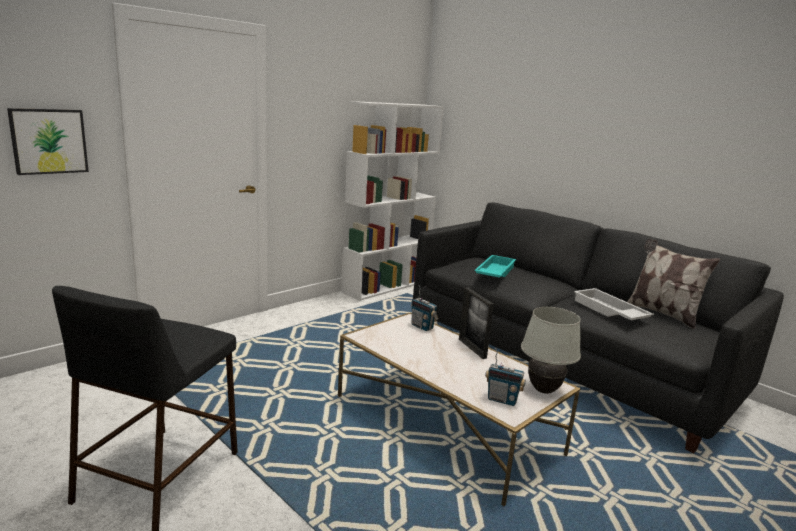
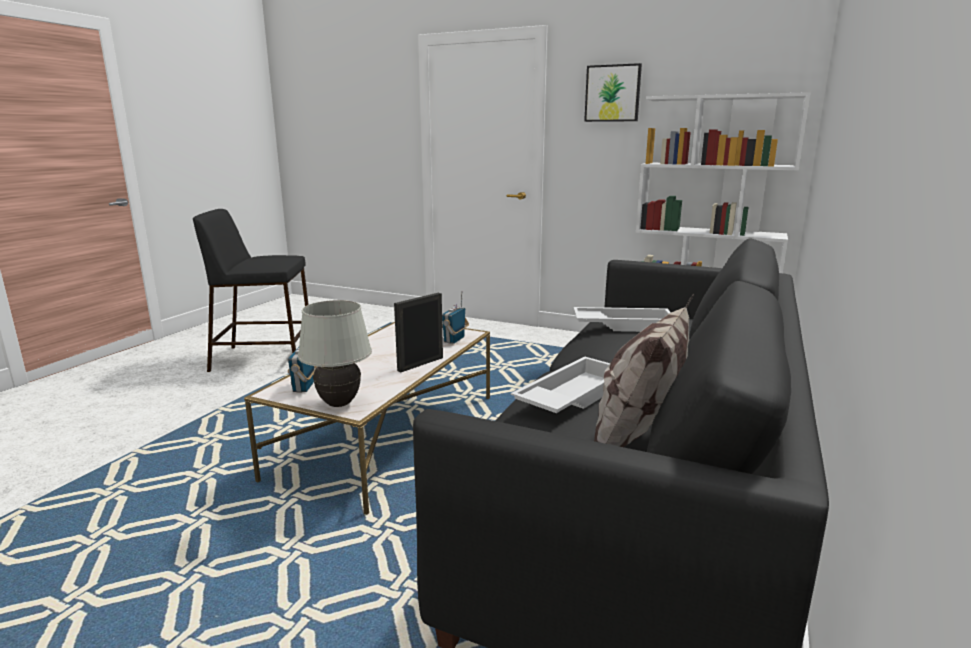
camera: 70 degrees right, 0 degrees up
(49, 141) = (378, 143): picture -> picture (613, 93)
(494, 272) = (623, 325): turquoise tray -> white tray

